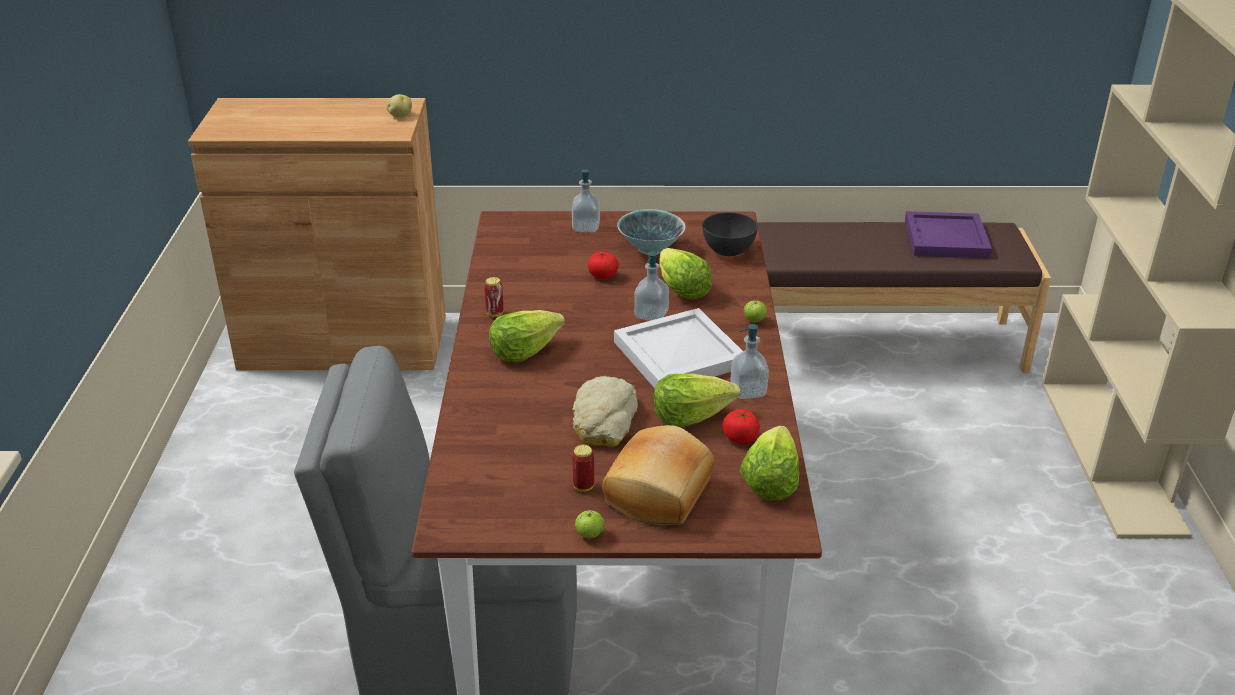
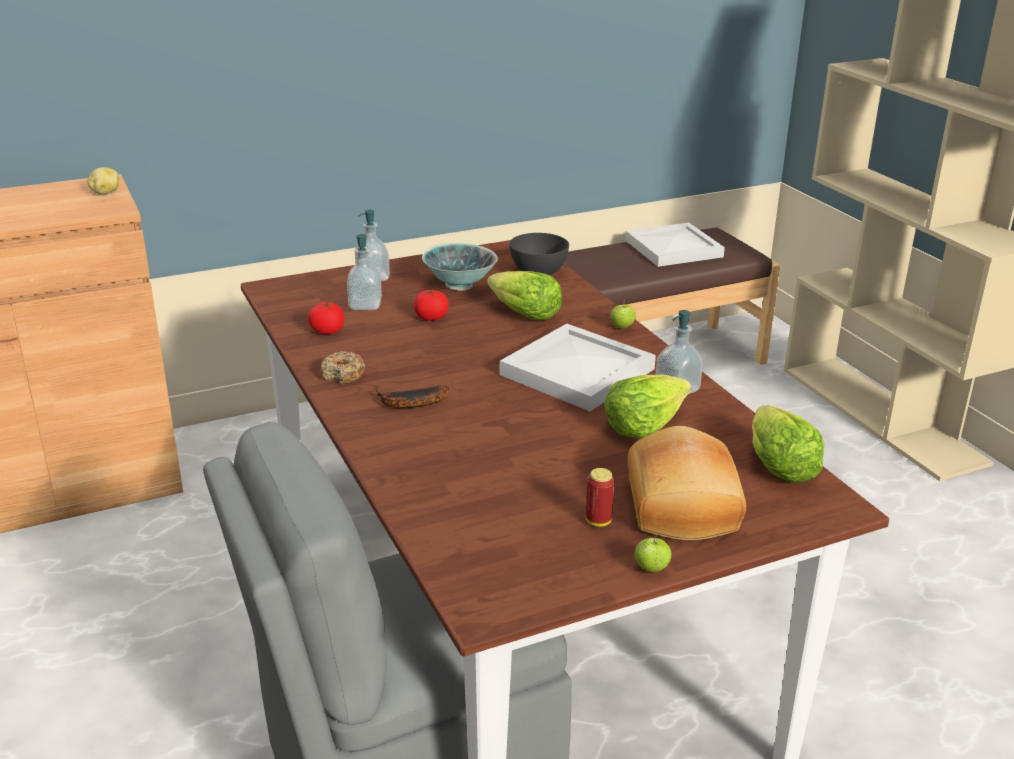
camera: 25 degrees left, 5 degrees down
(495, 313) = (343, 375): can -> donut
(524, 350) = (409, 403): lettuce -> banana
(603, 420) = (558, 451): bread -> none
(651, 315) = (515, 342): soap dispenser -> soap dispenser (365, 305)
(740, 438) = (712, 434): tomato -> tomato (327, 331)
(947, 239) = (675, 249): purple tray -> white tray

